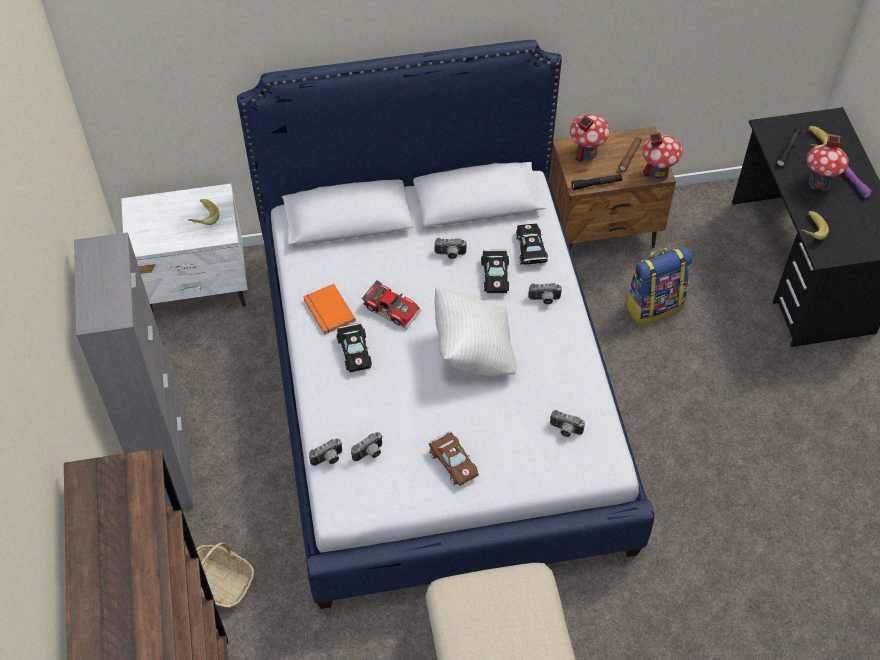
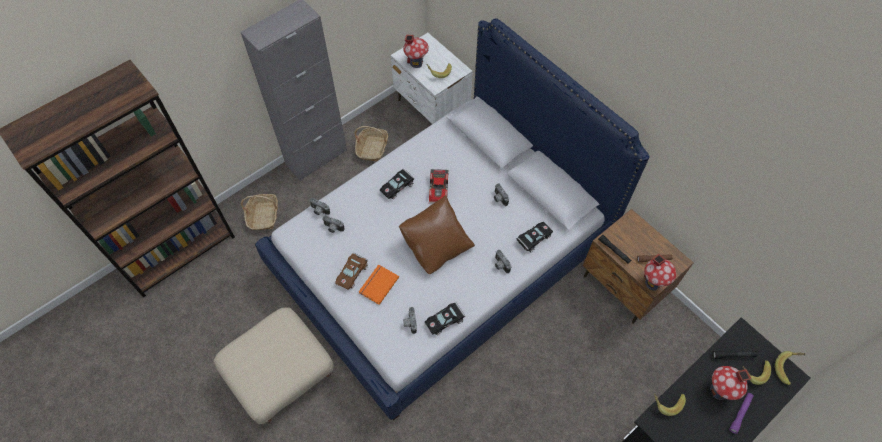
camera: 60 degrees right, 5 degrees up
(208, 389) = (372, 148): none -> basket
(327, 311) = (417, 160): orange book -> orange book (378, 284)
(473, 351) = (436, 245): white pillow -> brown pillow
(495, 275) = (500, 229): black toy car -> black toy car (446, 320)
(586, 152) = (636, 232): toy house -> toy house (416, 62)
(653, 305) = (585, 344): backpack -> none
(824, 118) = (788, 368): none -> banana

